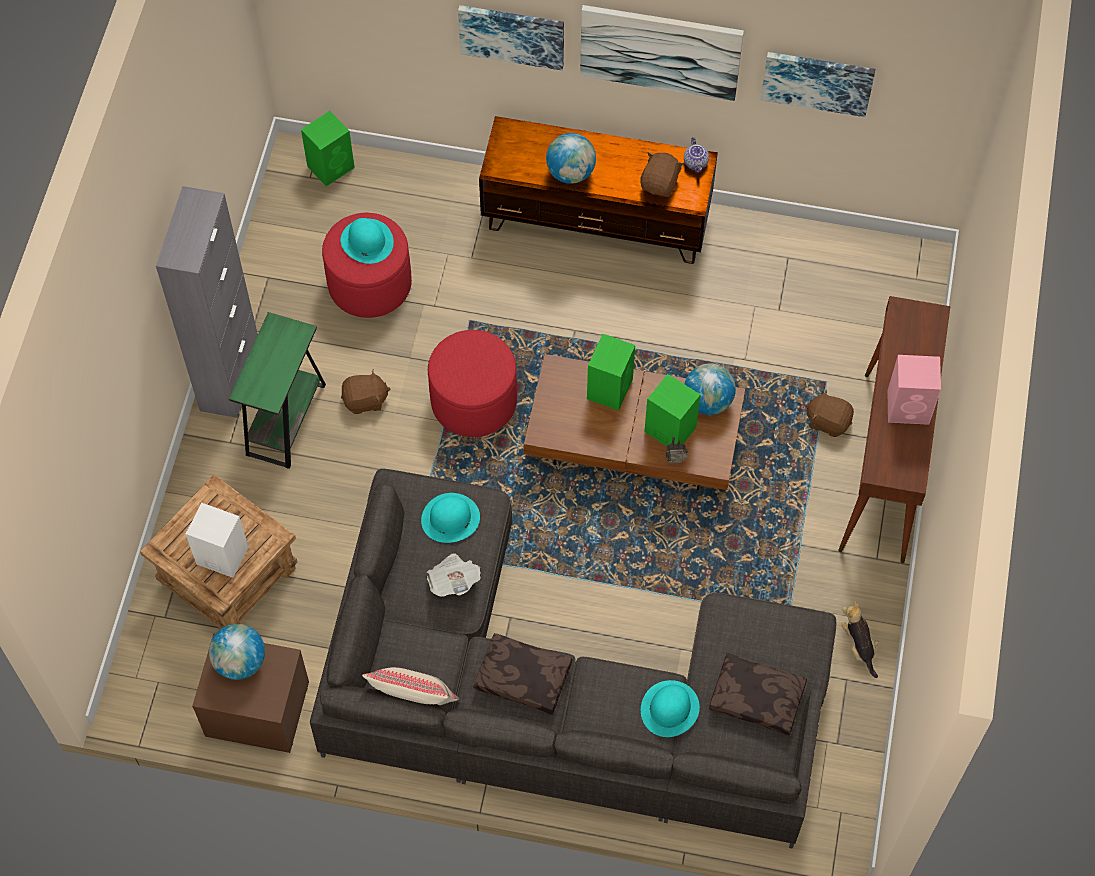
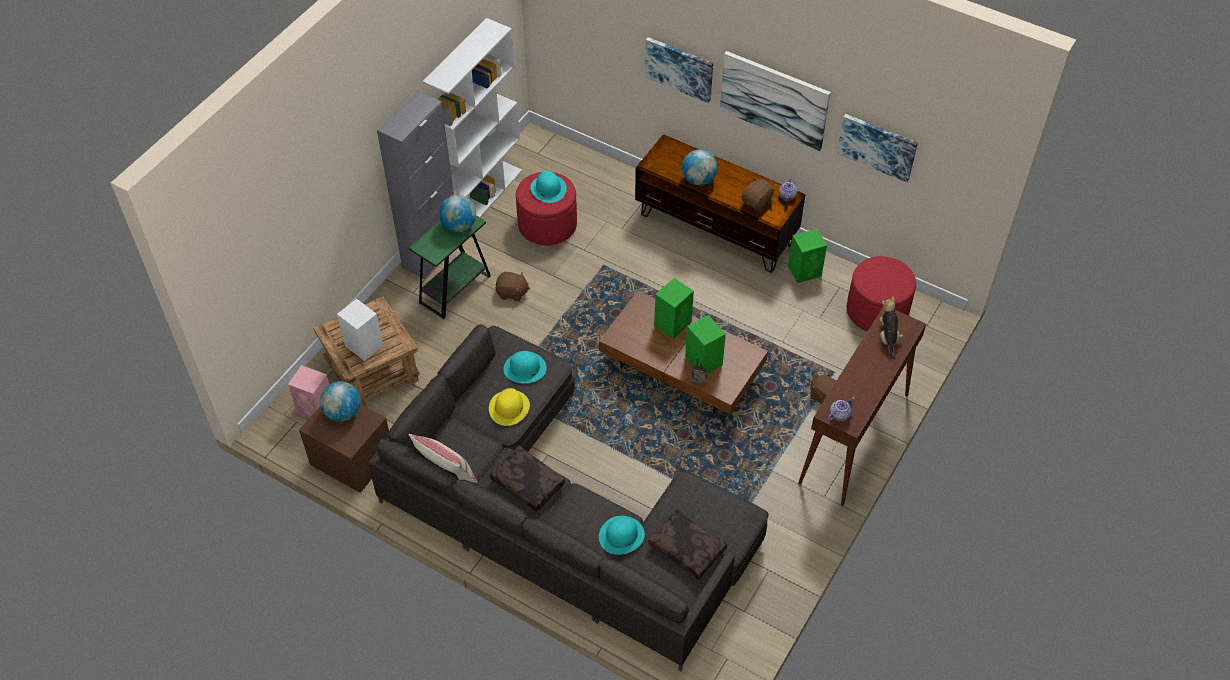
camera: 20 degrees right, 10 degrees down
(262, 266) = (482, 195): none -> white bookcase
(331, 166) = (554, 151): green speaker -> green speaker (805, 271)
(454, 581) = (509, 407): newspaper -> yellow hat
(474, 400) = (584, 313): red ottoman -> red ottoman (877, 311)
(707, 401) = (738, 351): globe -> globe (459, 226)
(858, 646) = (787, 550): plush toy -> plush toy (888, 337)
(892, 469) = (839, 415): none -> teapot
(909, 407) = (869, 379): pink speaker -> pink speaker (316, 409)

